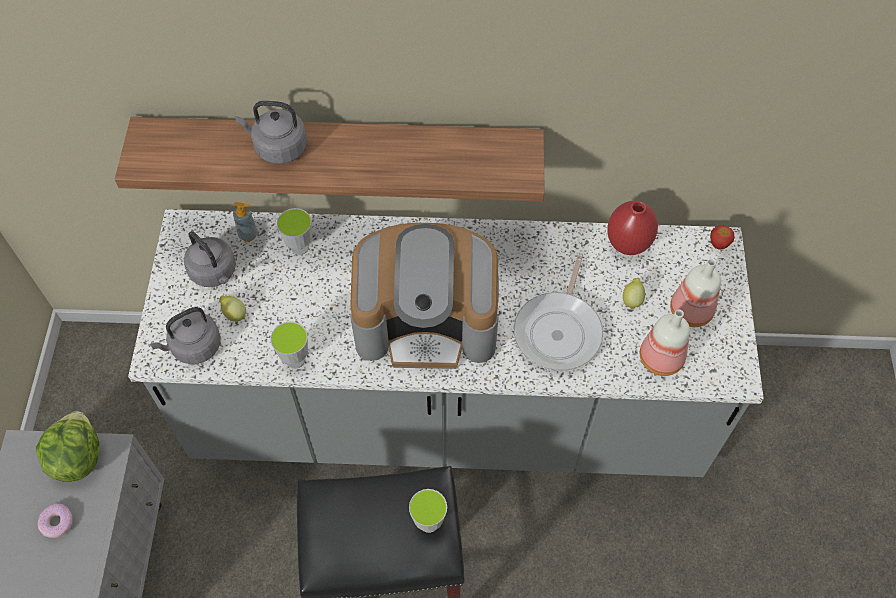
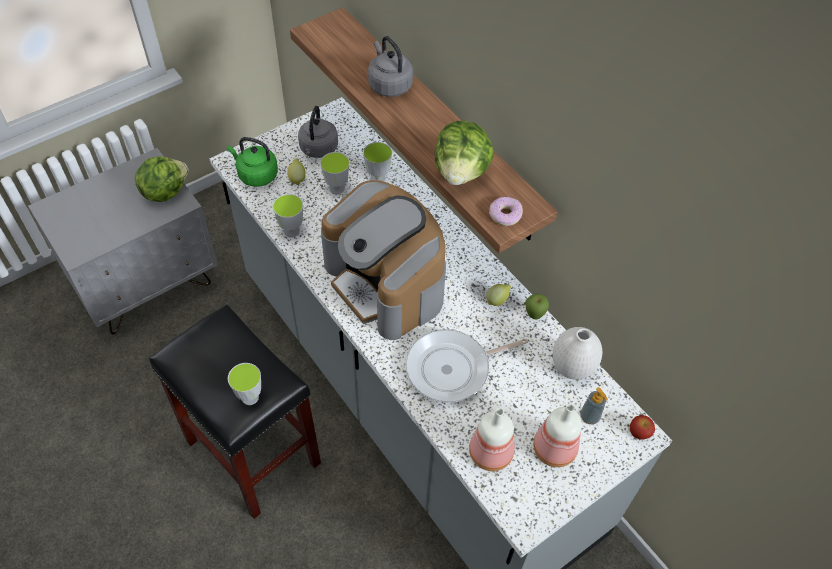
camera: 50 degrees right, 5 degrees down
(57, 523) = (116, 211): donut -> donut (505, 215)
(194, 347) = (256, 175): grey kettle -> green kettle
(248, 234) = (362, 147): soap dispenser -> soap dispenser (589, 416)
(279, 288) = (337, 188): none -> cup
(439, 165) = (461, 172): none -> lettuce
(556, 234) = (534, 316): none -> apple
(628, 245) = (572, 368): red vase -> white vase
(632, 299) = (525, 401): lemon -> lemon (497, 300)

